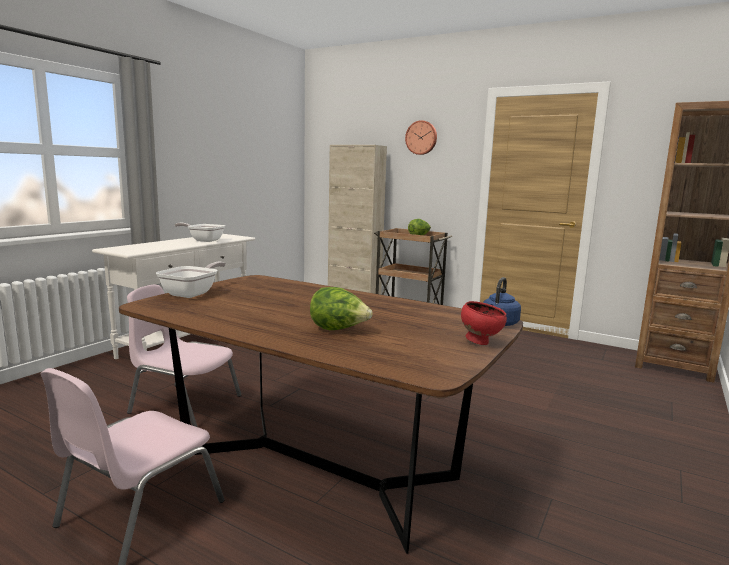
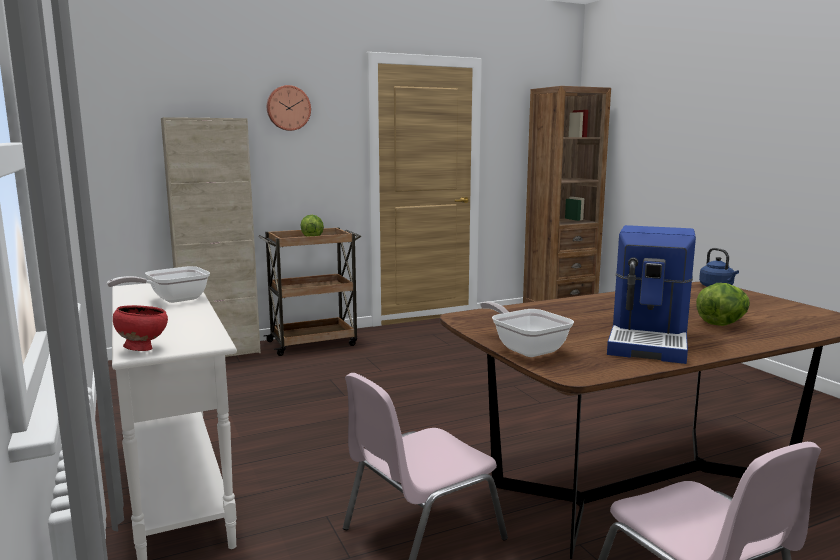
camera: 55 degrees left, 0 degrees up
(248, 314) = (650, 340): none -> coffee machine
(480, 342) = (768, 299): red bowl -> red bowl (142, 349)

